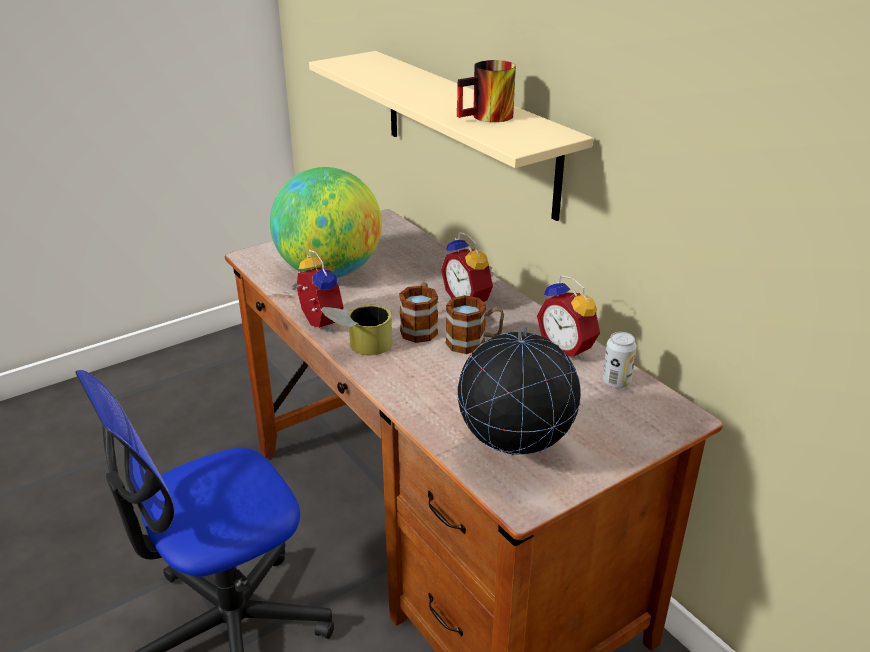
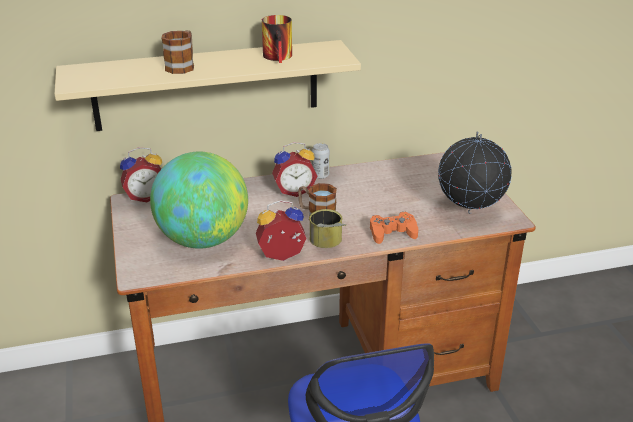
camera: 70 degrees left, 0 degrees up
(413, 391) = (392, 233): none -> orange game controller
(474, 342) = (348, 200): mug -> mug (182, 65)
(568, 348) = (374, 171): alarm clock -> alarm clock (145, 196)
(616, 382) = (416, 166): can -> can (320, 175)

